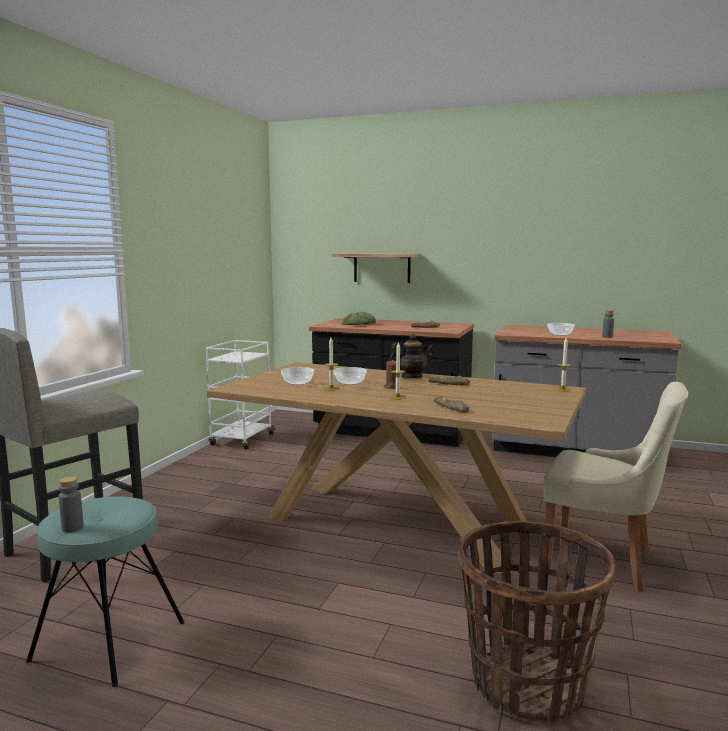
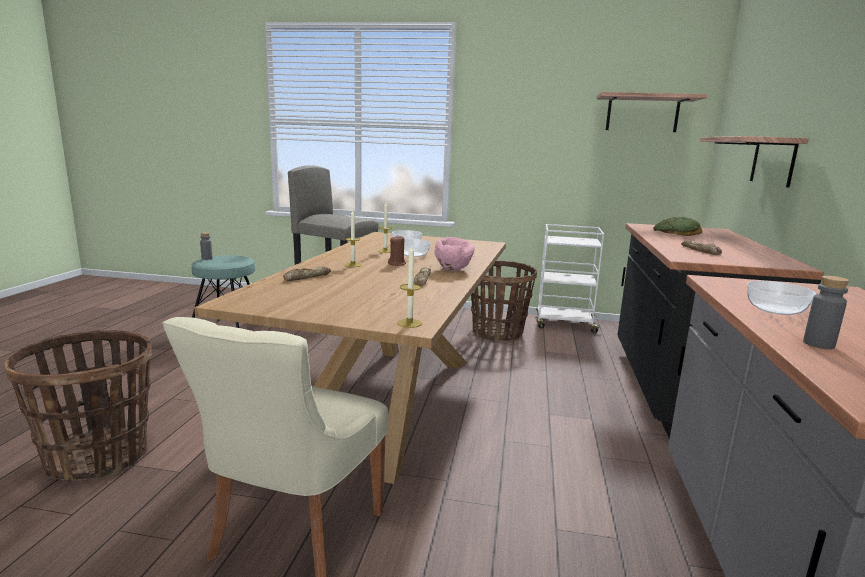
camera: 80 degrees right, 5 degrees up
(241, 233) = (642, 114): none -> shelf
(247, 466) = (497, 332): none -> basket
(411, 377) = (453, 269): teapot -> pink bowl

